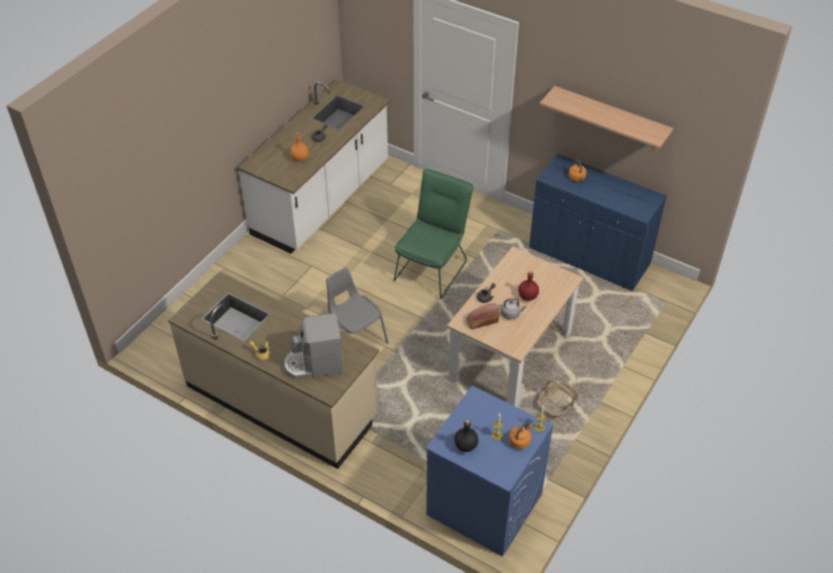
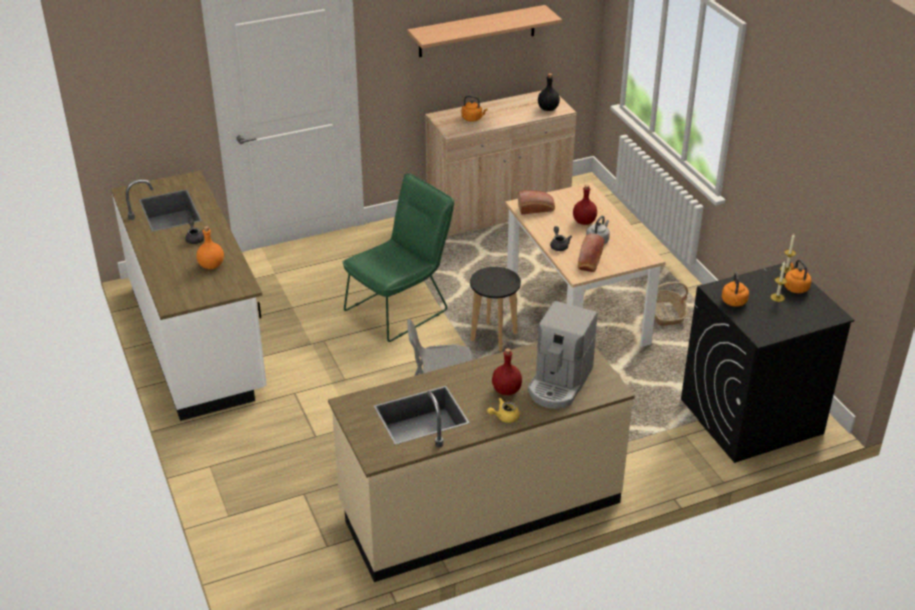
camera: 55 degrees left, 10 degrees down
(287, 342) = (506, 390): none -> red bottle
(433, 267) = (401, 308): green chair -> green chair turned 75 degrees clockwise
(445, 326) = (493, 337): none -> black stool
(466, 446) = (776, 321): black bottle -> black bottle (548, 108)
(468, 413) = (734, 302): none -> orange kettle
(483, 504) = (750, 417): blue washing machine -> black washing machine
(519, 265) = (536, 209): none -> bread
(589, 257) = (498, 210): blue cabinet -> beige cabinet

